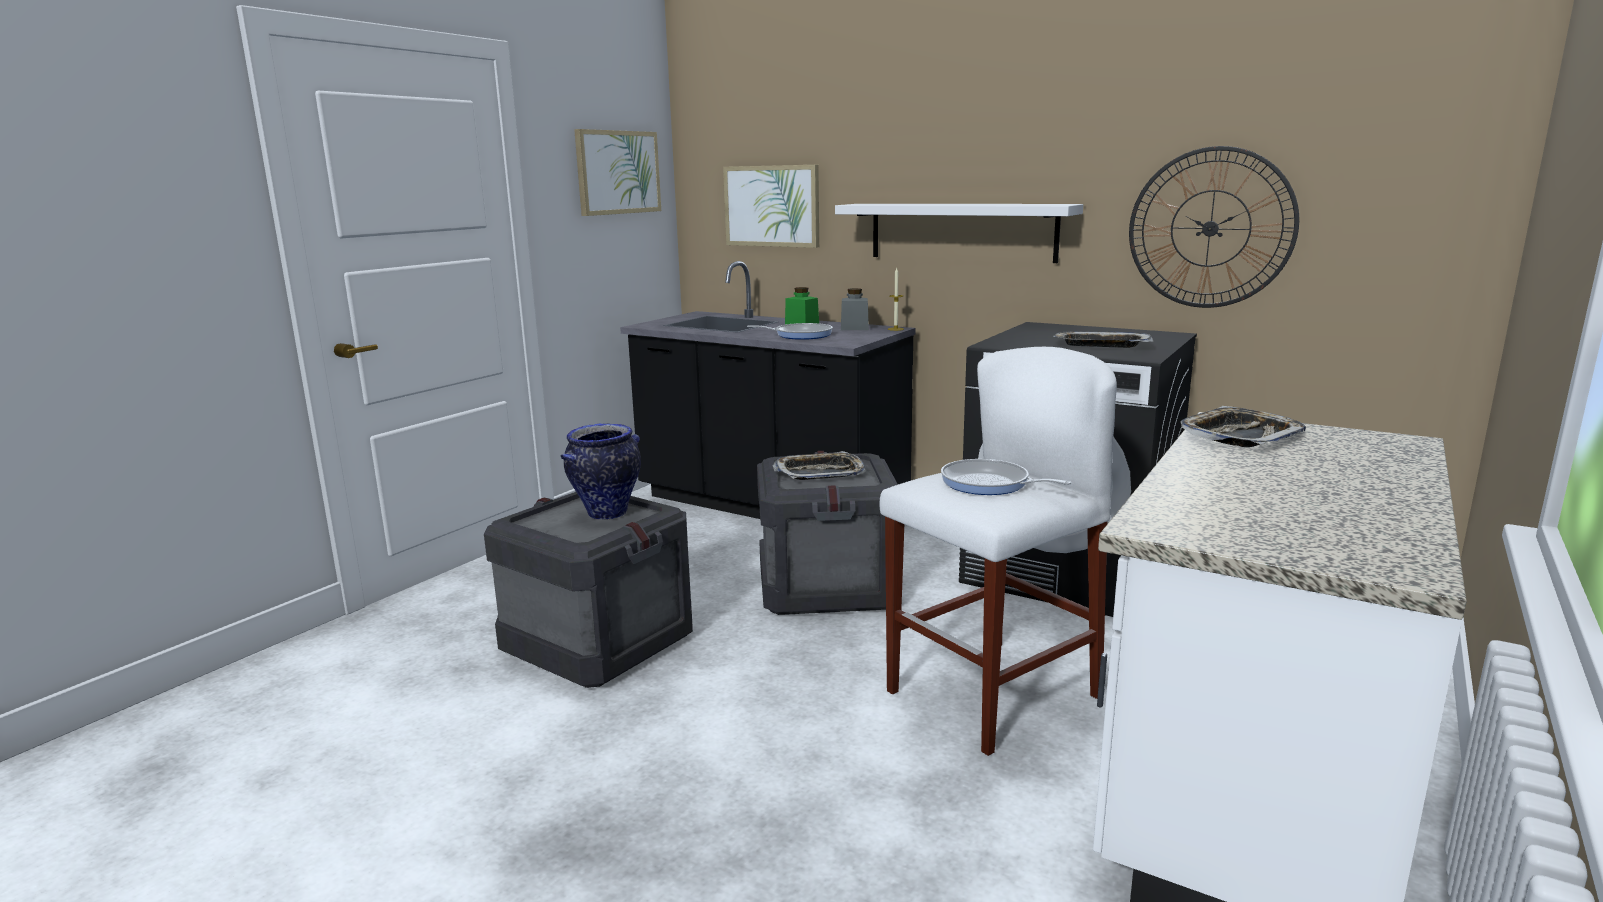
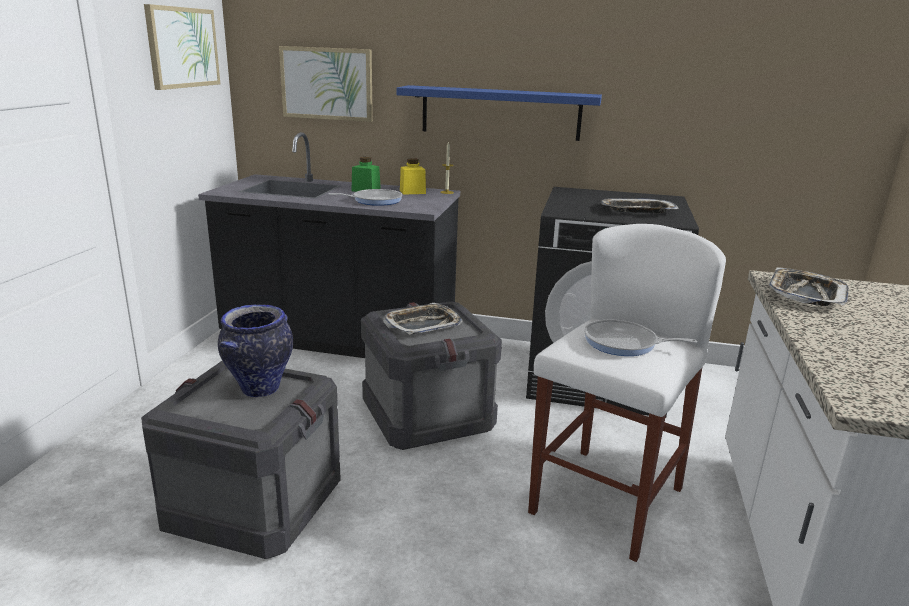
camera: 20 degrees left, 5 degrees up
(854, 328) = (412, 192): grey jar -> yellow jar
(961, 232) = (500, 113): white shelf -> blue shelf
(1210, 228) = (697, 117): wall clock -> none

